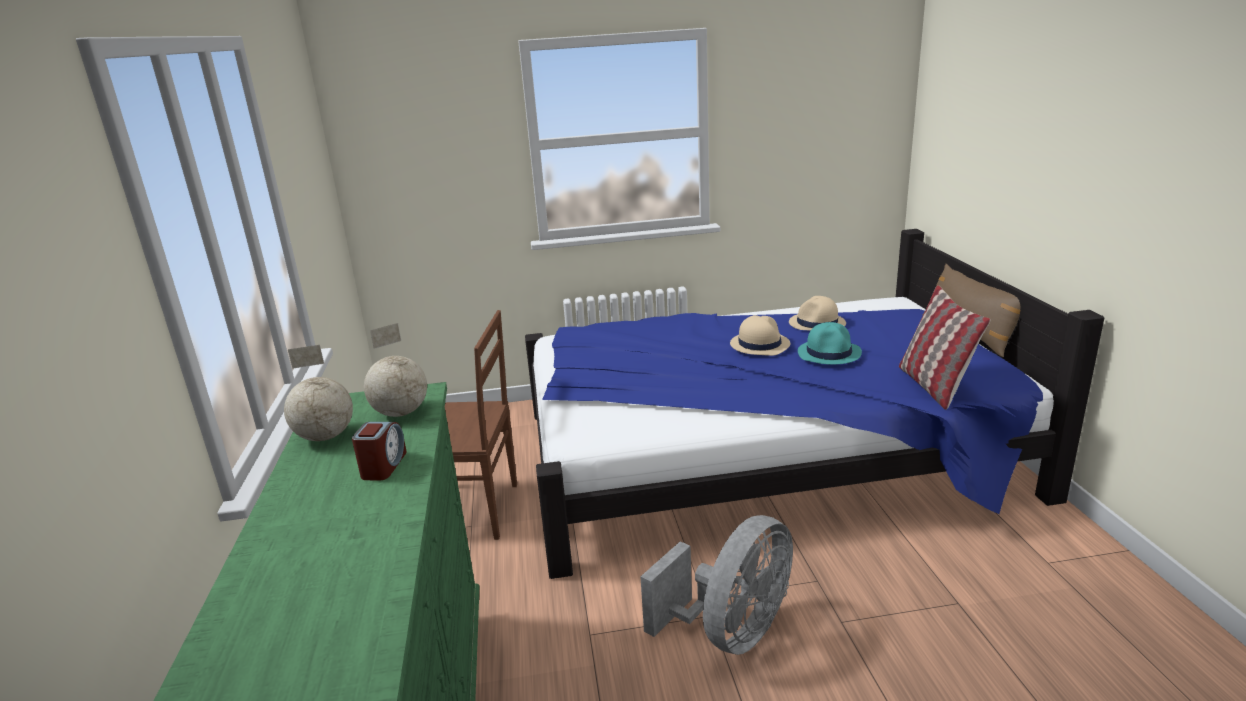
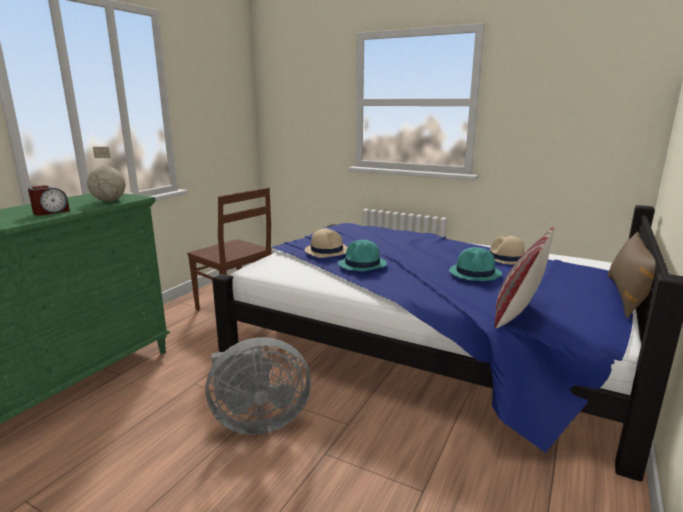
camera: 35 degrees right, 5 degrees down
(325, 436) = (68, 200): globe -> none
(707, 383) = (362, 264): none -> turquoise hat
(759, 344) = (437, 256): beige hat -> beige hat (326, 250)

